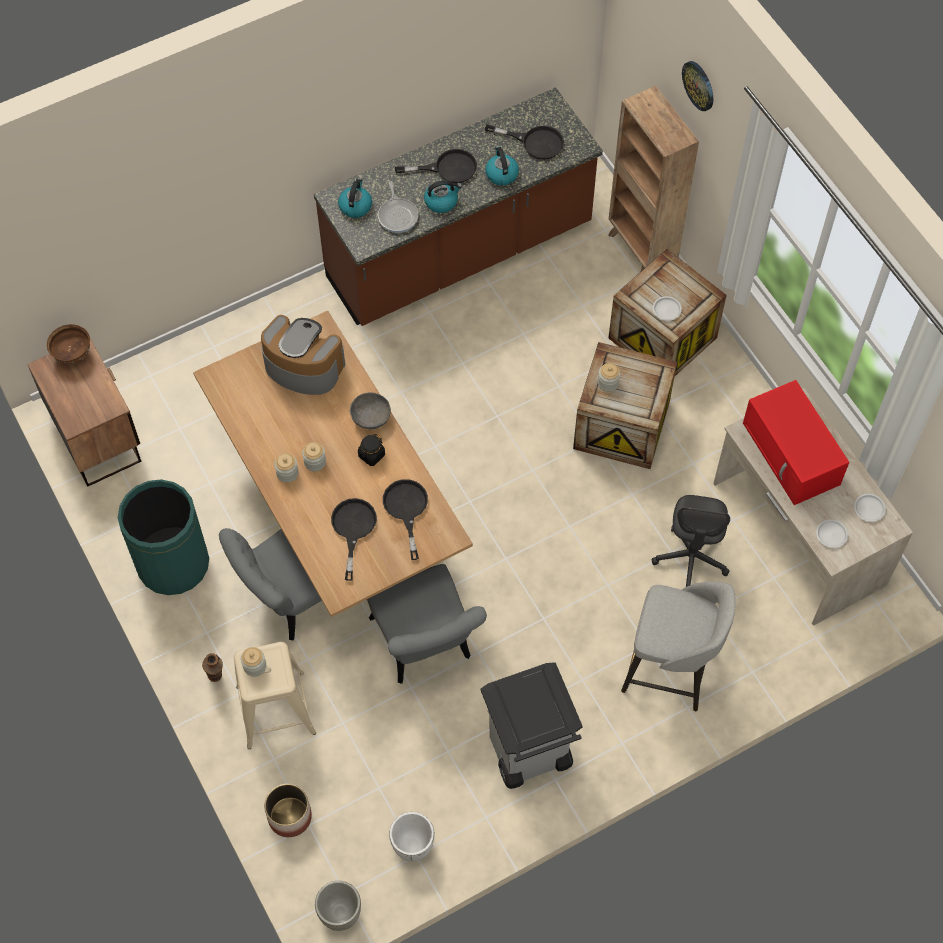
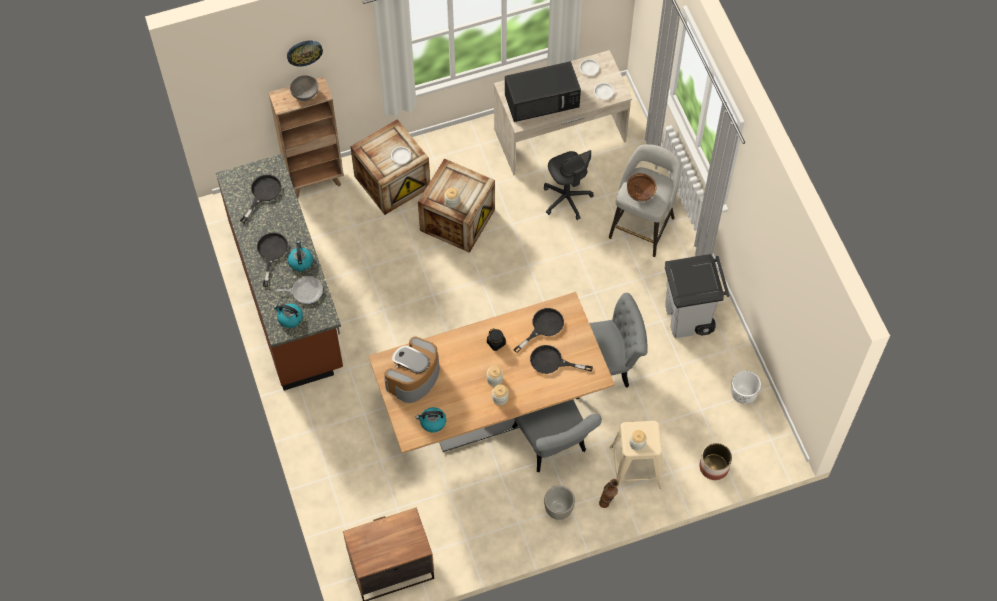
camera: 80 degrees left, 0 degrees up
(73, 355) = (357, 543): brown bowl -> brown bowl (640, 195)
(173, 564) = (511, 523): green trash can -> none
(340, 914) = (783, 444): grey planter -> grey planter (558, 510)
(371, 418) = (466, 339): grey bowl -> grey bowl (305, 93)
(406, 510) = (543, 327): black frying pan -> black frying pan turned 135 degrees clockwise
(501, 174) = (285, 219): kettle -> kettle (432, 422)
(691, 559) = (567, 199): grey office chair -> grey office chair turned 45 degrees clockwise
(792, 455) = (543, 100): red microwave -> black microwave

